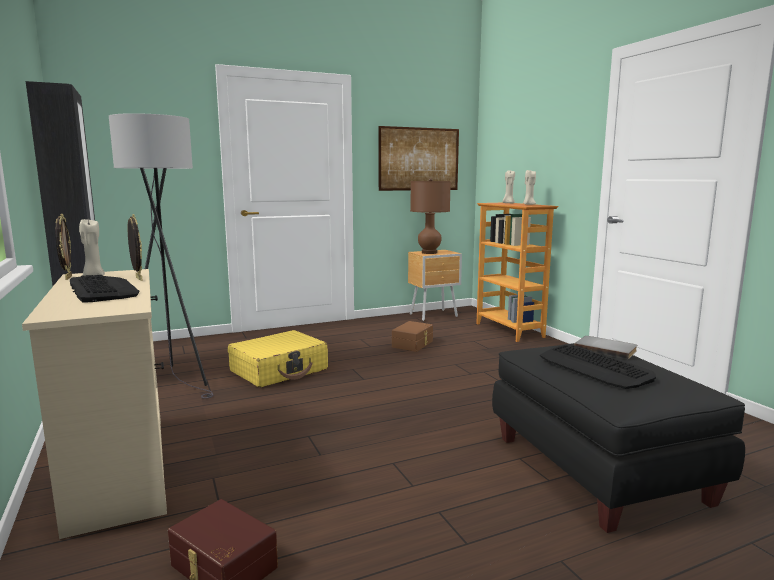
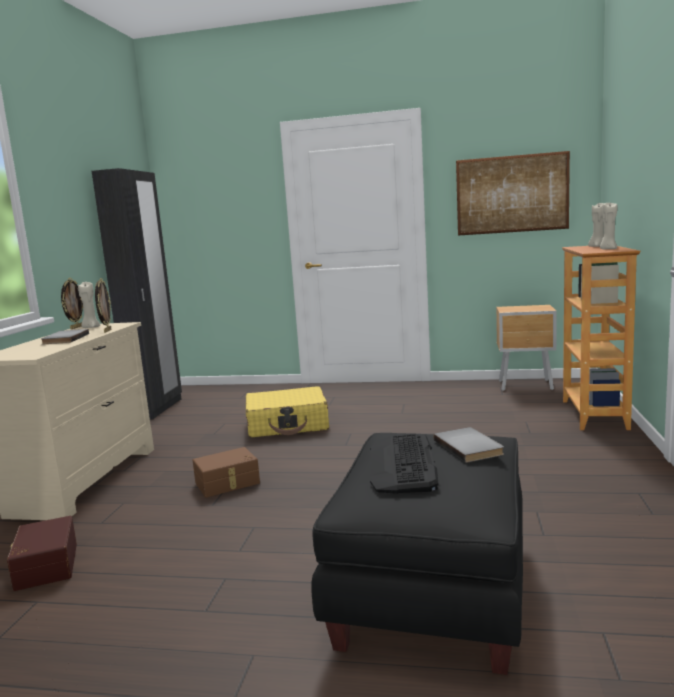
camera: 35 degrees right, 0 degrees up
(103, 289) = (64, 339): keyboard -> grey book
(174, 381) = (201, 421): grey floor lamp -> none
(413, 344) = (449, 416): brown storage box -> brown storage box (228, 483)
(429, 252) = (517, 308): brown table lamp -> none

